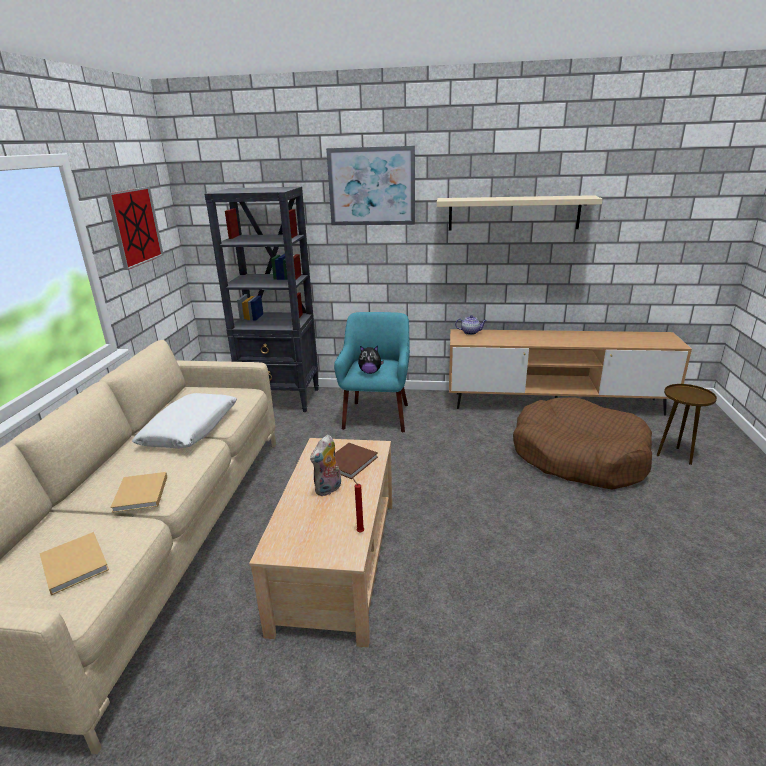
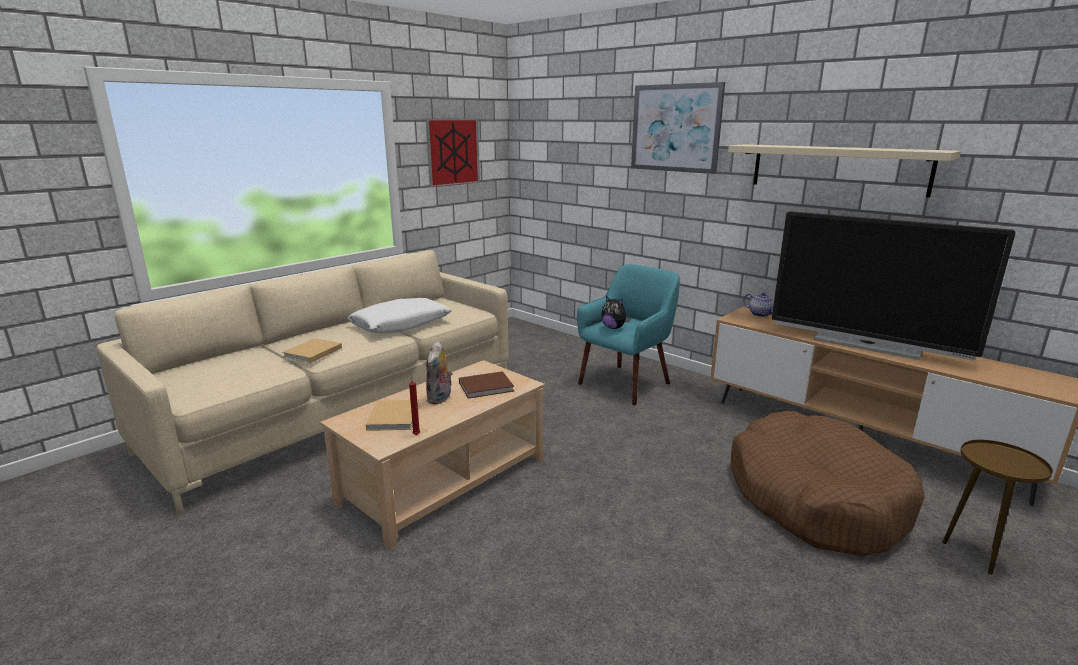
camera: 35 degrees right, 5 degrees down
(74, 563) = (226, 375): beige book -> beige book (394, 416)
(282, 399) = (556, 344): black bookcase -> none
(328, 489) = (440, 399): plush toy -> plush toy turned 60 degrees counterclockwise
(557, 339) = (866, 345): none -> television

